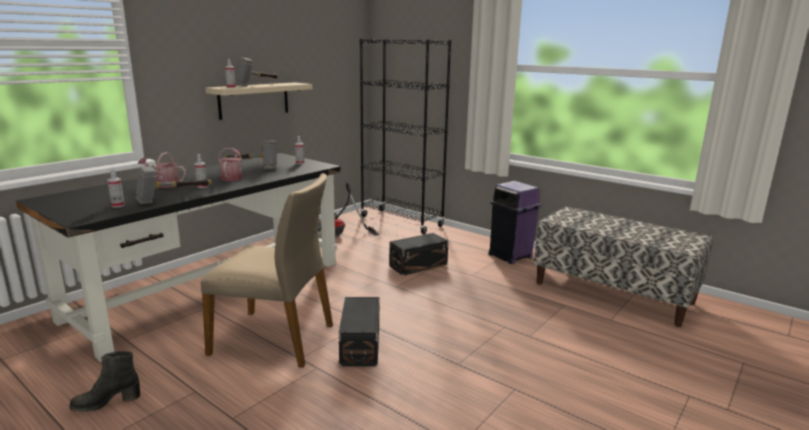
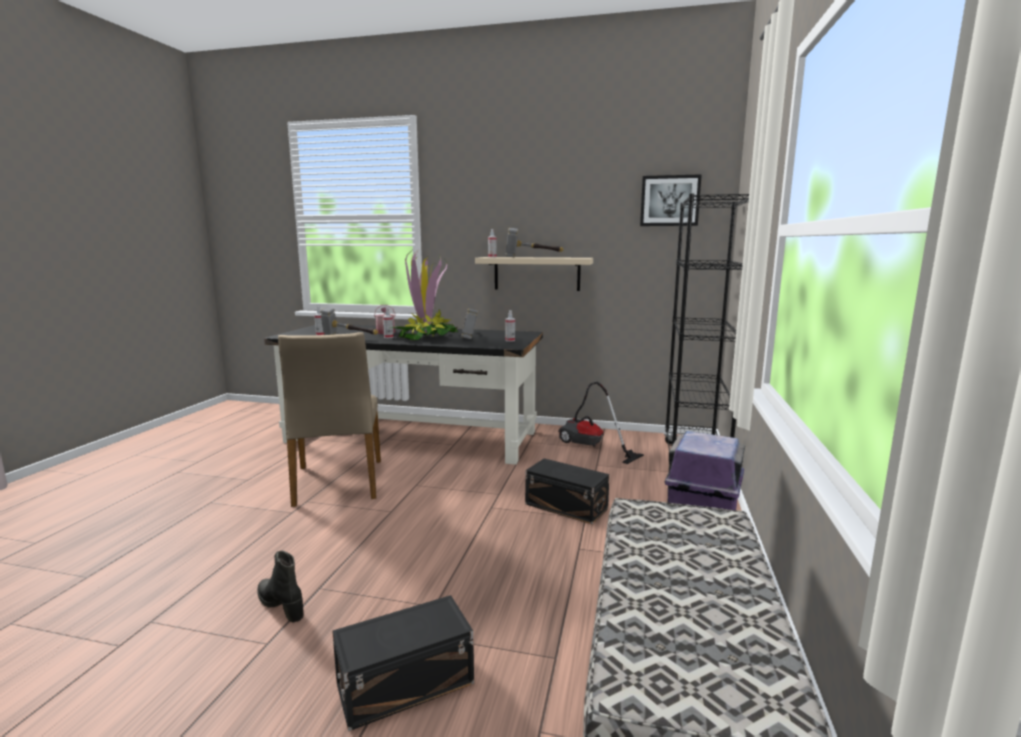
camera: 65 degrees right, 5 degrees down
(107, 402) = (232, 460): black boot -> black boot (281, 605)
(232, 177) = (427, 337): watering can -> potted plant
(337, 35) = (670, 201): none -> picture
(359, 346) = (339, 521): black storage box -> black storage box (403, 683)

